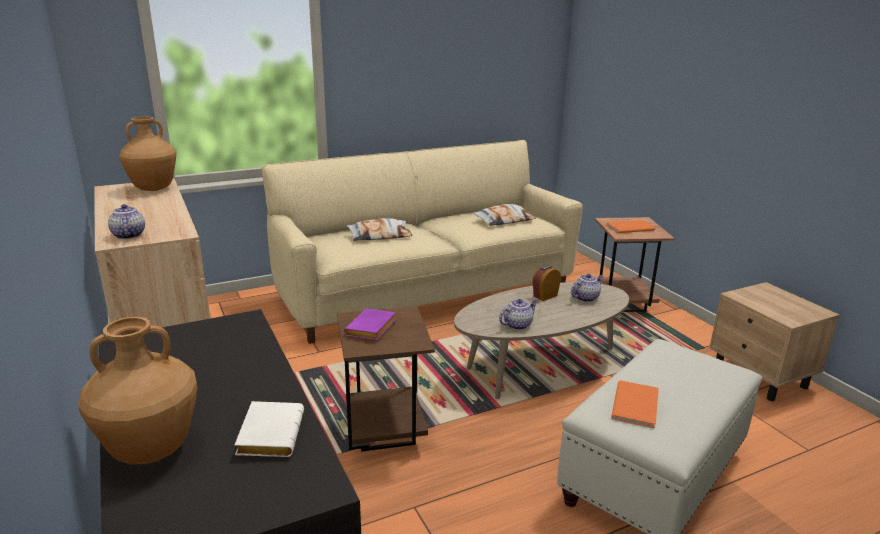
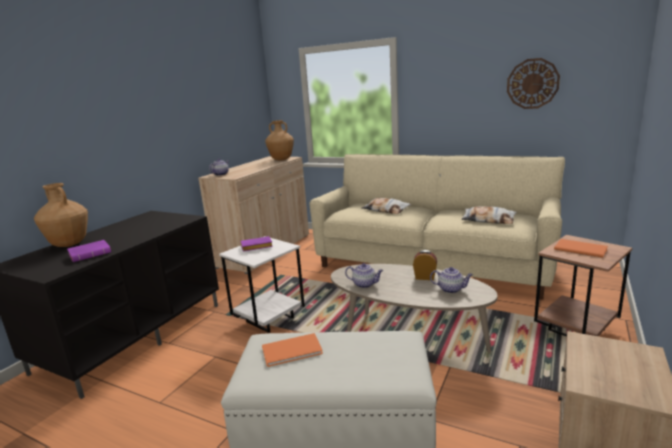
camera: 55 degrees right, 5 degrees down
(269, 434) = (91, 254): white book -> purple book
(383, 433) = (268, 320): brown side table -> white side table
(481, 59) = (532, 83): none -> wall clock

